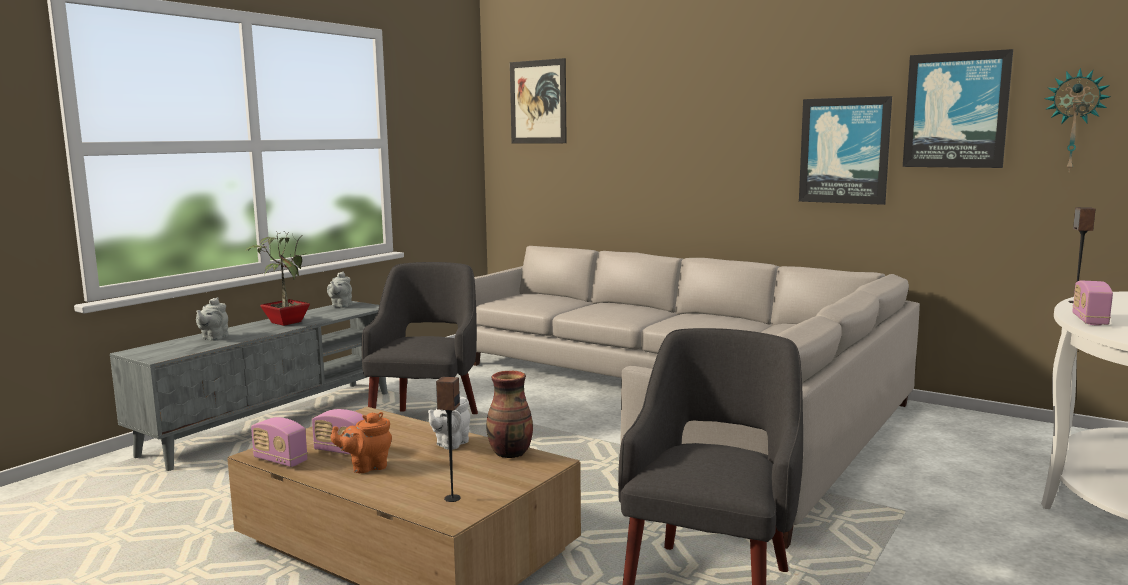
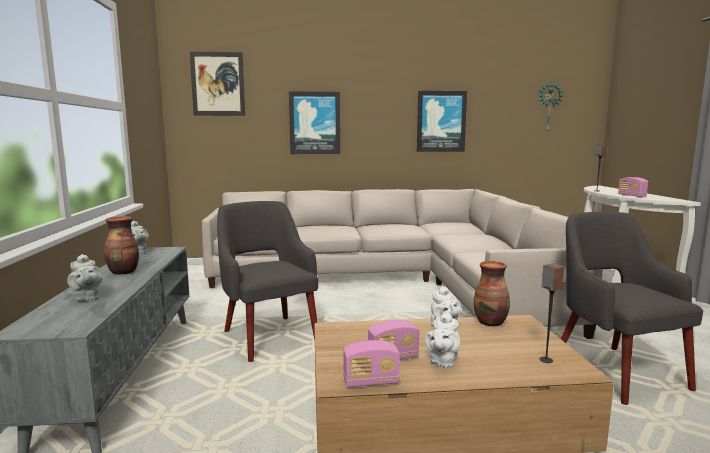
camera: 40 degrees left, 0 degrees up
(285, 322) = (123, 272): potted plant -> vase
(366, 467) = (442, 362): orange teapot -> white teapot
(956, 110) = (497, 100): picture -> picture (314, 123)

